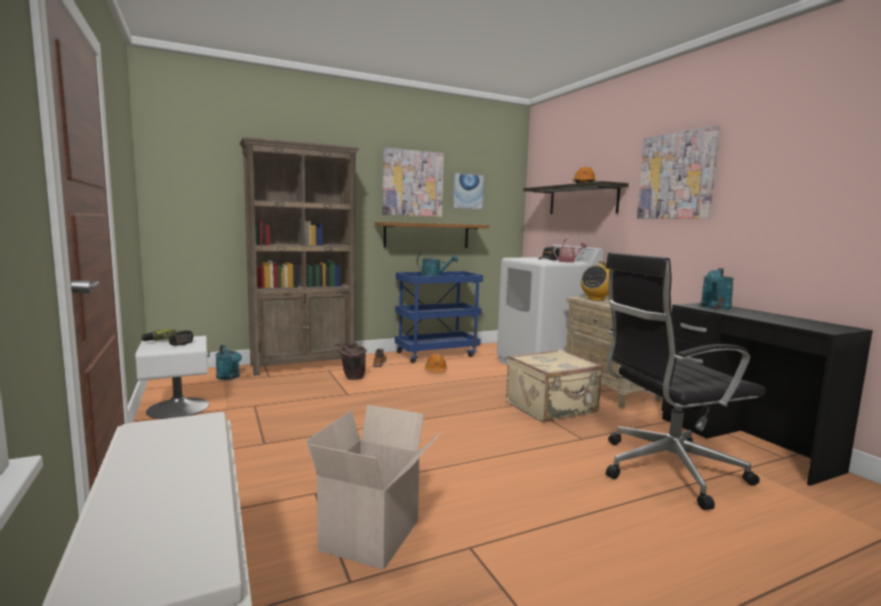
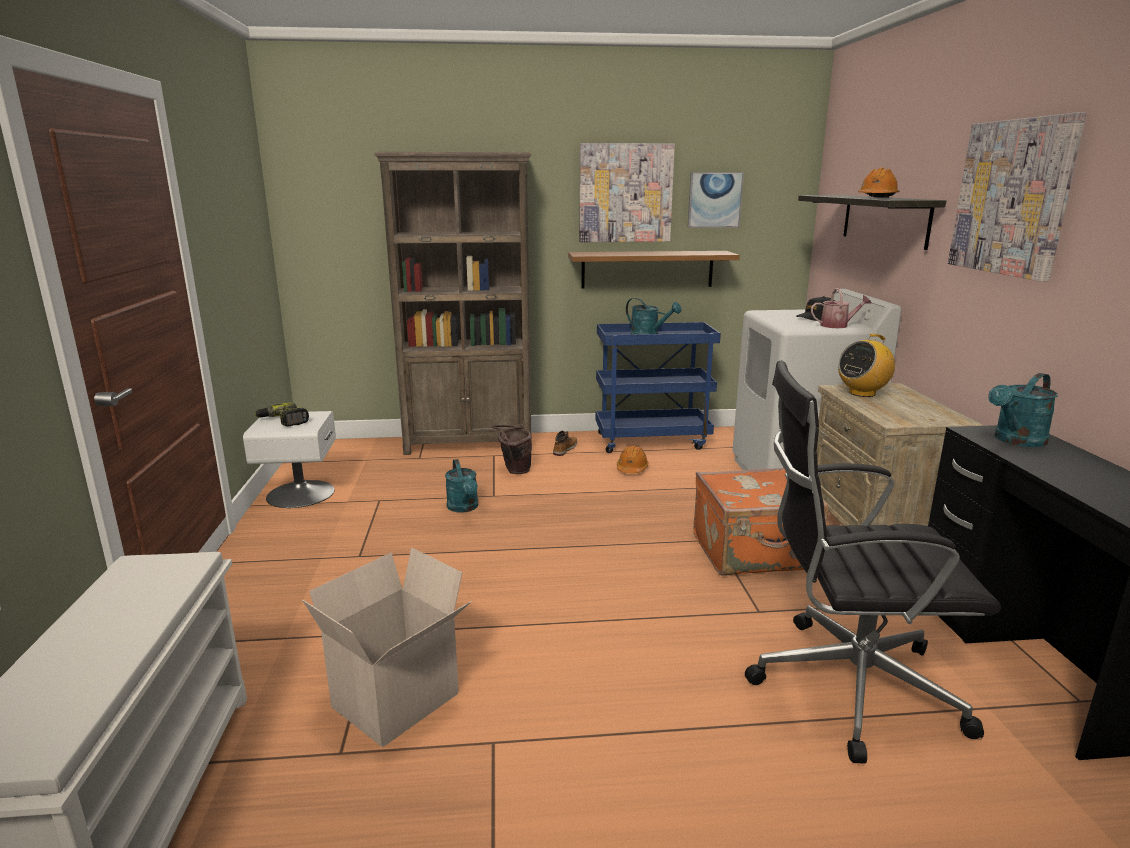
camera: 20 degrees right, 10 degrees up
(229, 377) = (376, 455): turquoise watering can -> turquoise watering can (464, 508)
(552, 408) = (754, 553): beige suitcase -> orange suitcase

